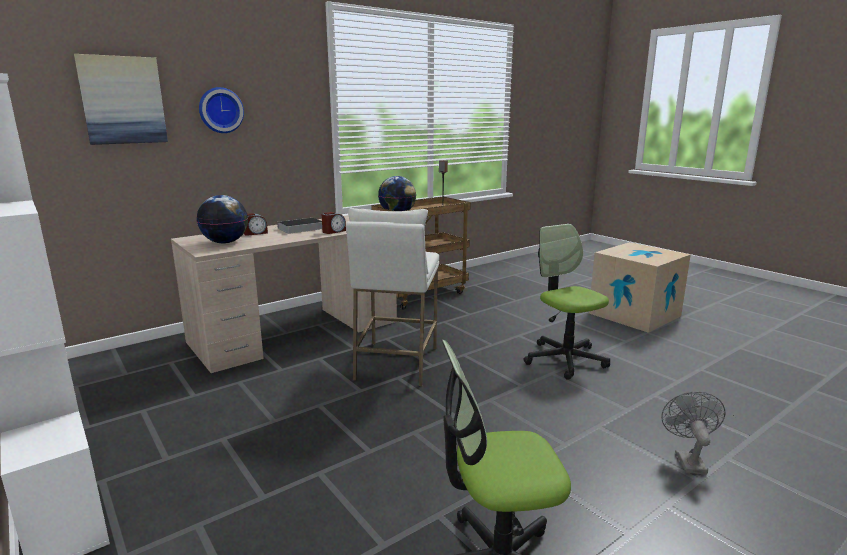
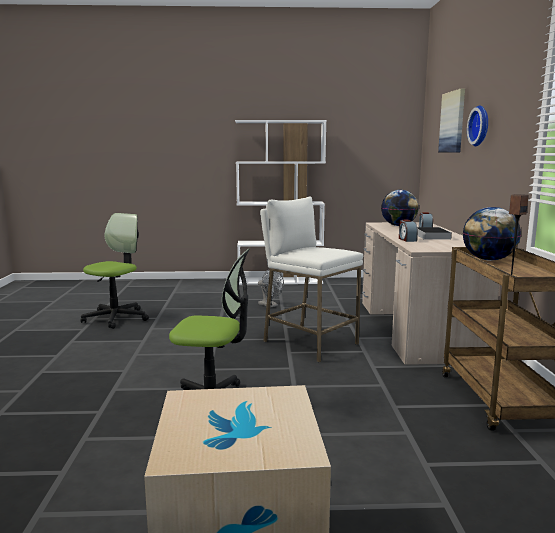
camera: 125 degrees right, 5 degrees down
(687, 459) = (51, 378): grey fan -> grey fan (270, 305)

